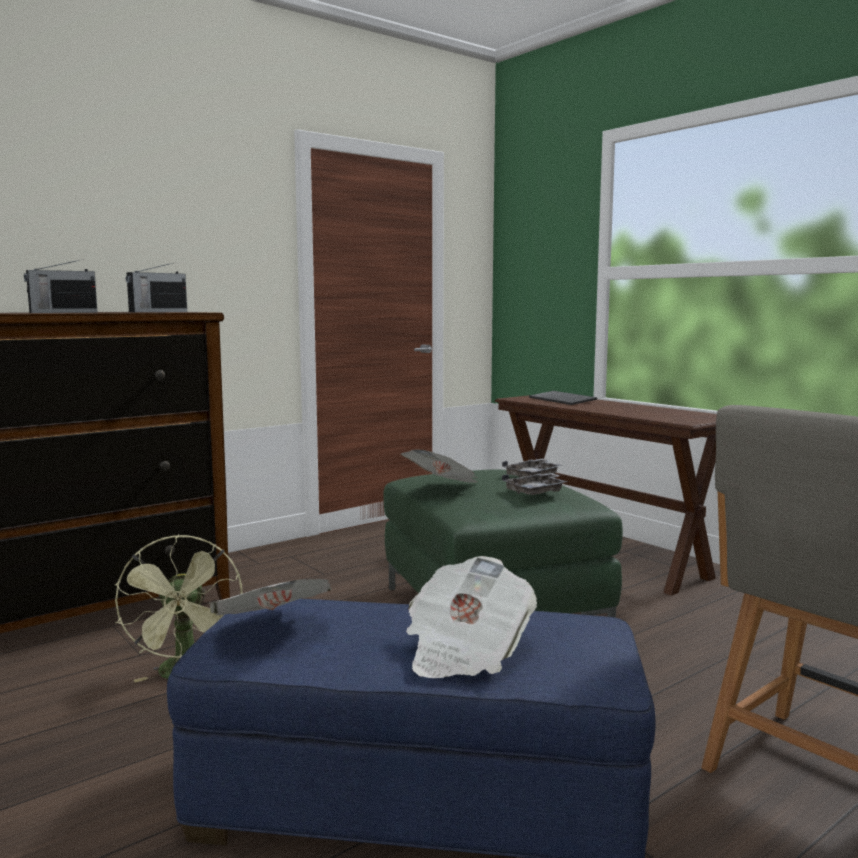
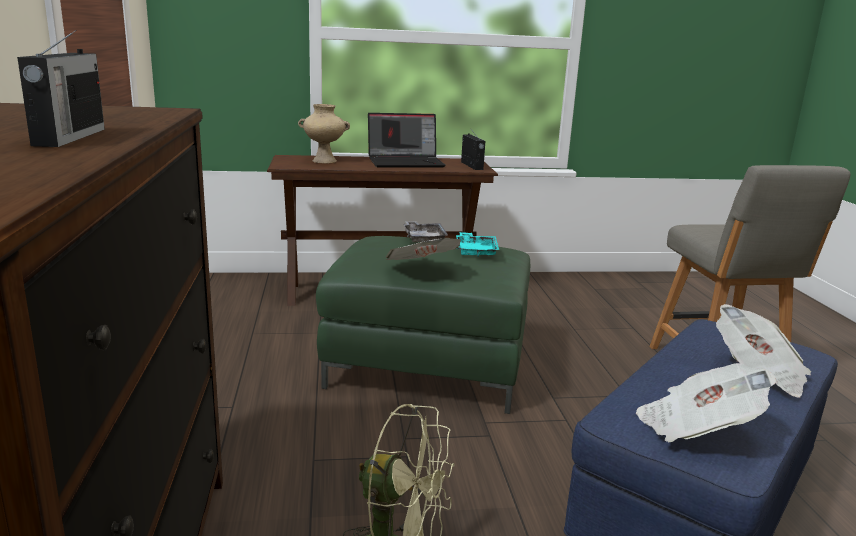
camera: 60 degrees left, 10 degrees up
(157, 312) = (124, 115): radio -> radio (472, 166)
(536, 492) = (475, 251): grey tray -> turquoise tray
(563, 400) = (325, 161): keyboard -> beige vase
(635, 409) = (406, 162): none -> laptop

